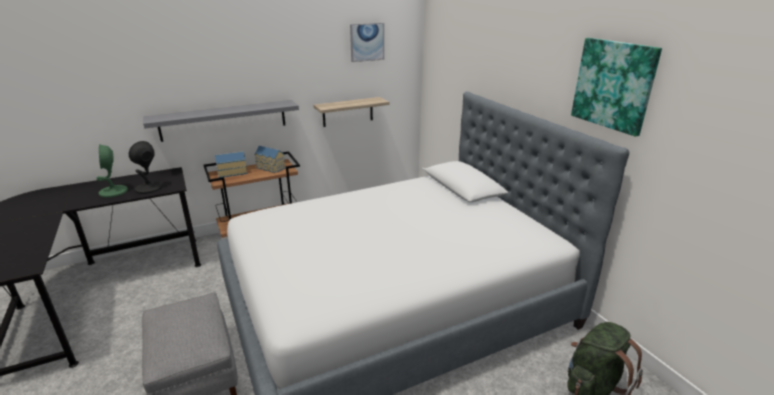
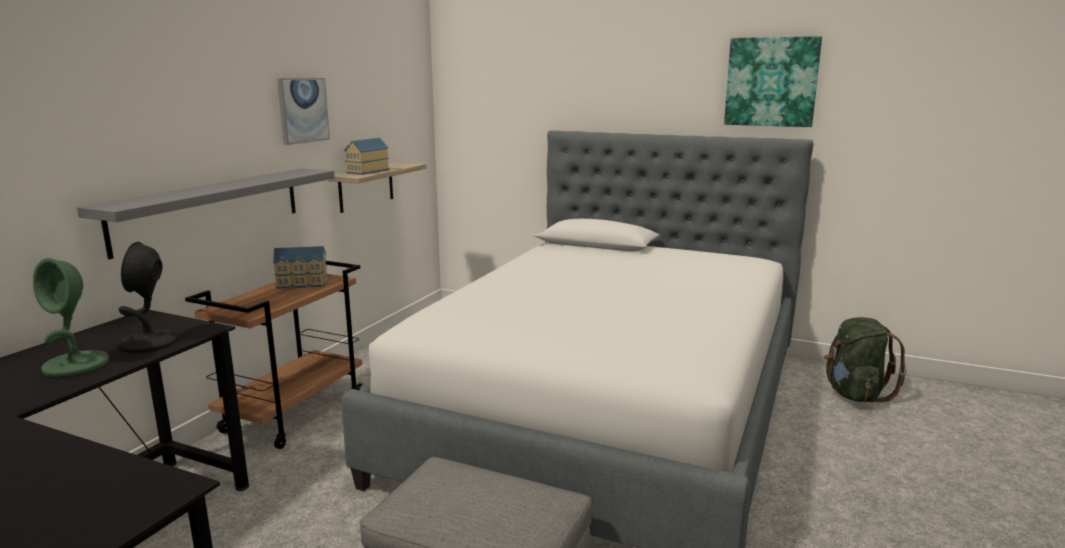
camera: 40 degrees left, 10 degrees down
(232, 172) = (247, 301): toy house -> toy house (366, 171)
(367, 42) = (381, 79): picture -> picture (303, 110)

